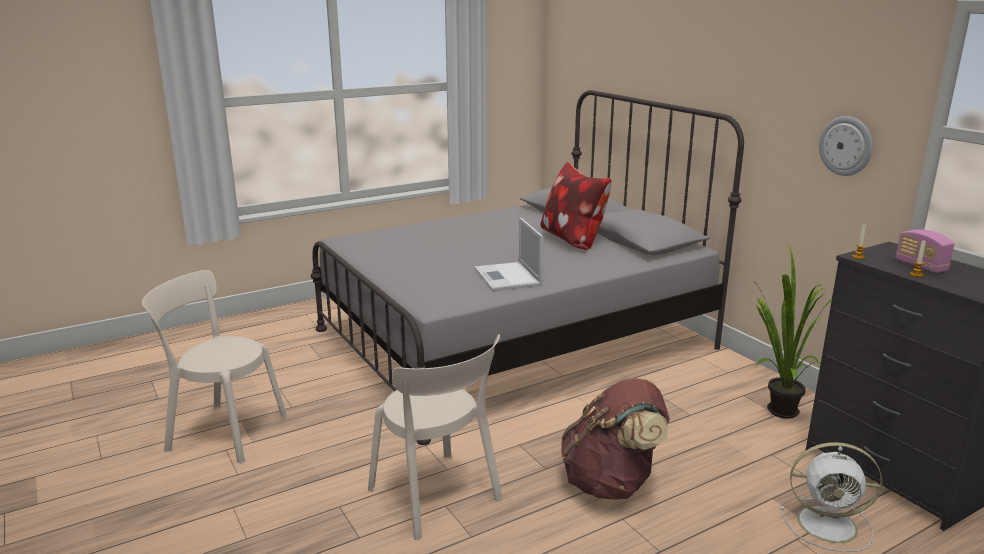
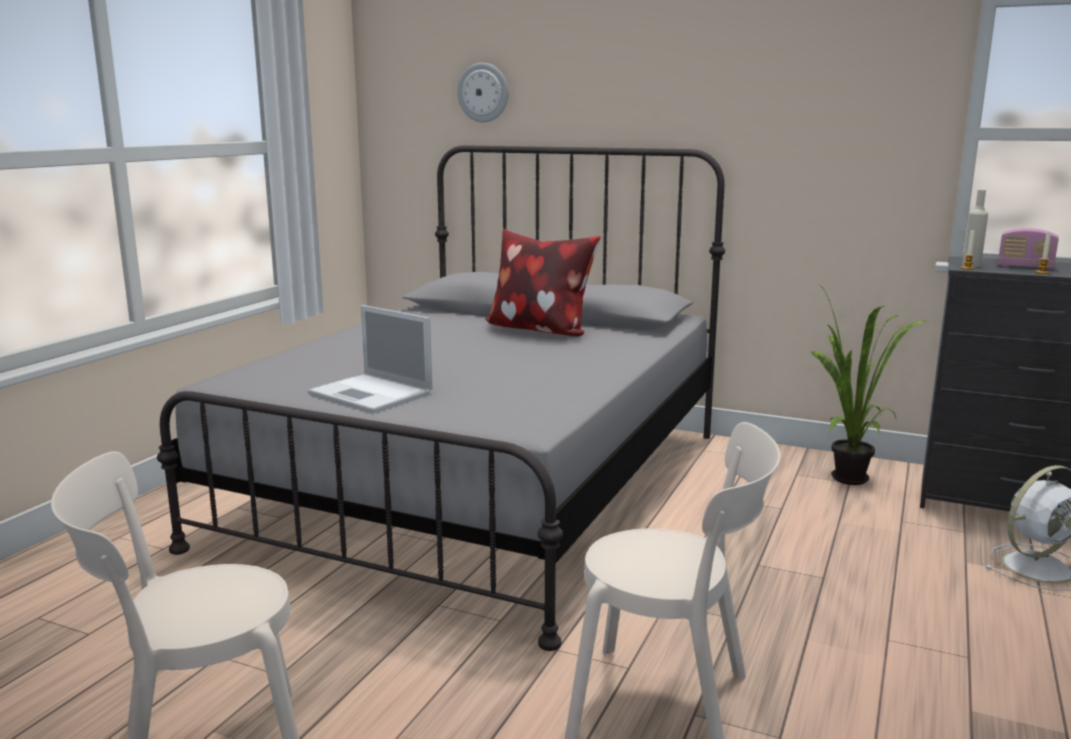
camera: 35 degrees left, 5 degrees down
(508, 277) = (550, 379): laptop -> laptop (372, 394)
(611, 483) = (821, 606): brown backpack -> none
(846, 146) = (861, 165): wall clock -> wall clock (483, 92)
(873, 254) = (971, 265): none -> beige bottle

